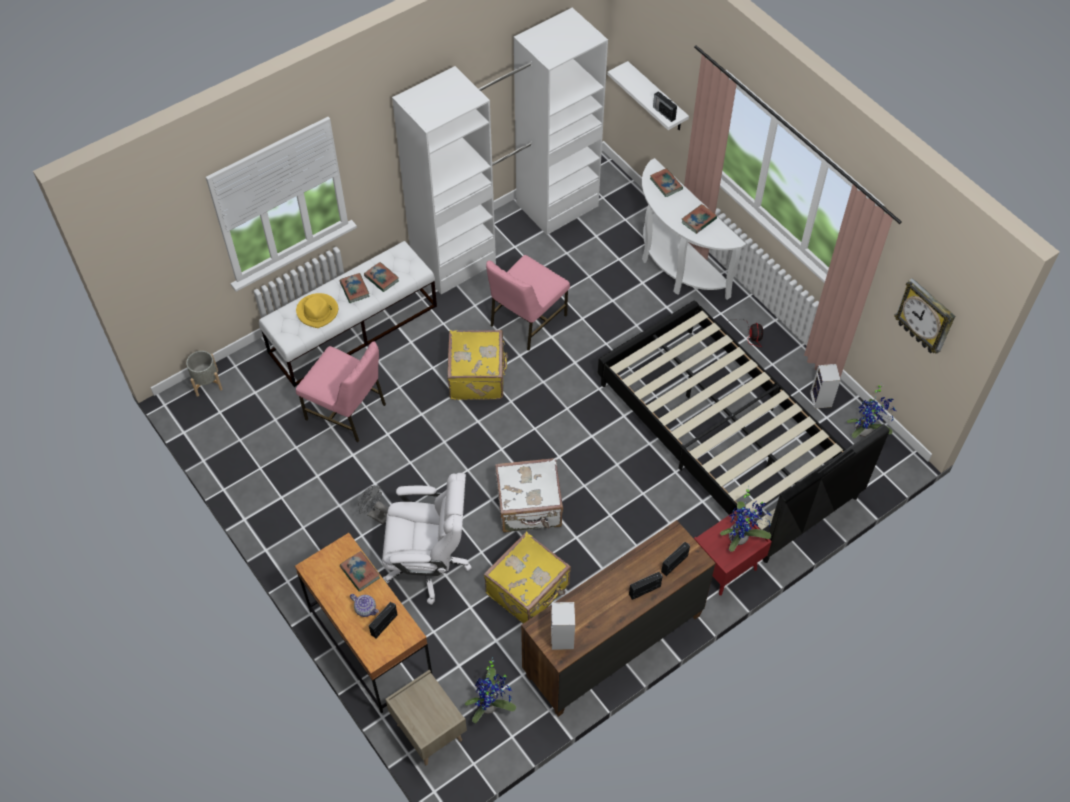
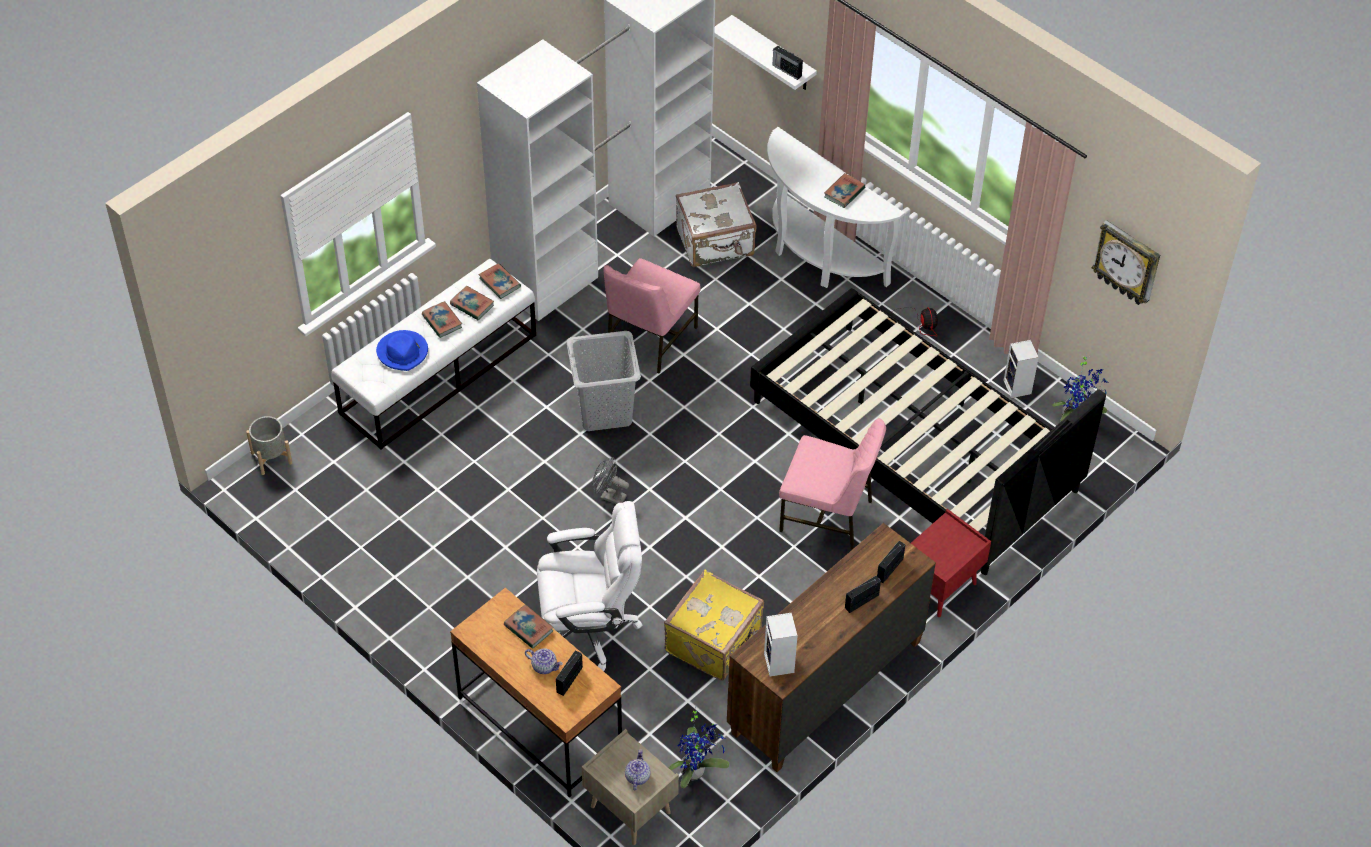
camera: 10 degrees left, 5 degrees down
(318, 312) = (403, 352): yellow hat -> blue hat
(347, 411) = (453, 470): pink chair -> pink chair (828, 515)
(375, 514) = (513, 581): grey fan -> grey fan (609, 496)
(430, 714) = (637, 776): none -> teapot
(478, 376) = (604, 410): yellow suitcase -> grey laundry basket
(529, 508) = (697, 550): white suitcase -> white suitcase (716, 243)
(666, 184) = (797, 155): book -> book (499, 283)
(741, 537) = (955, 542): potted plant -> none

